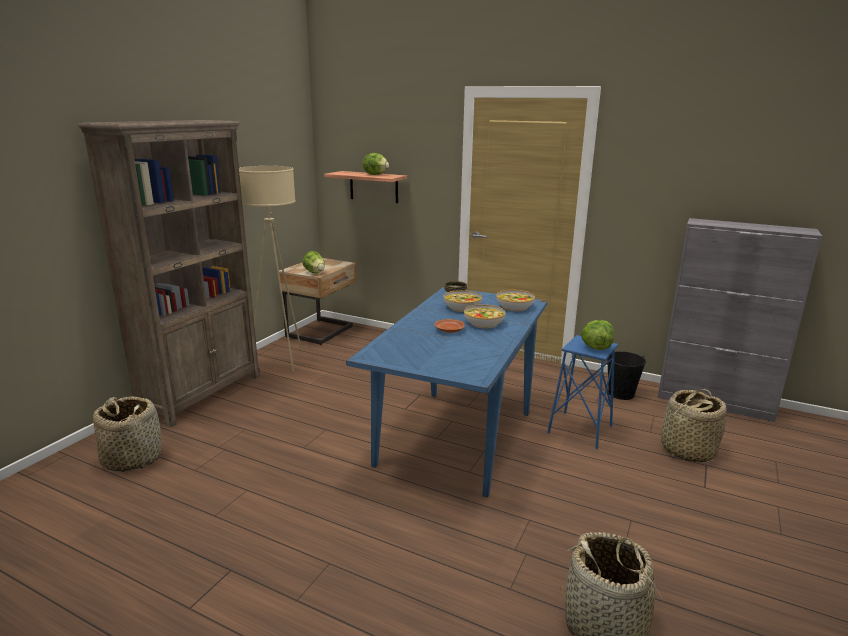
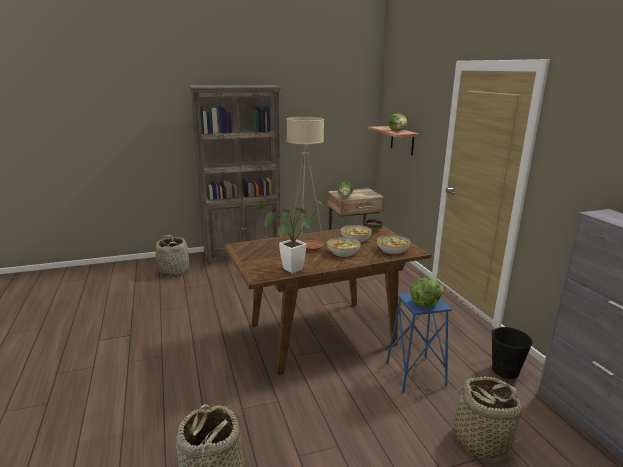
camera: 45 degrees right, 0 degrees up
(456, 436) = (323, 334): blue dining table -> brown dining table
(485, 358) = (289, 270): none -> potted plant

